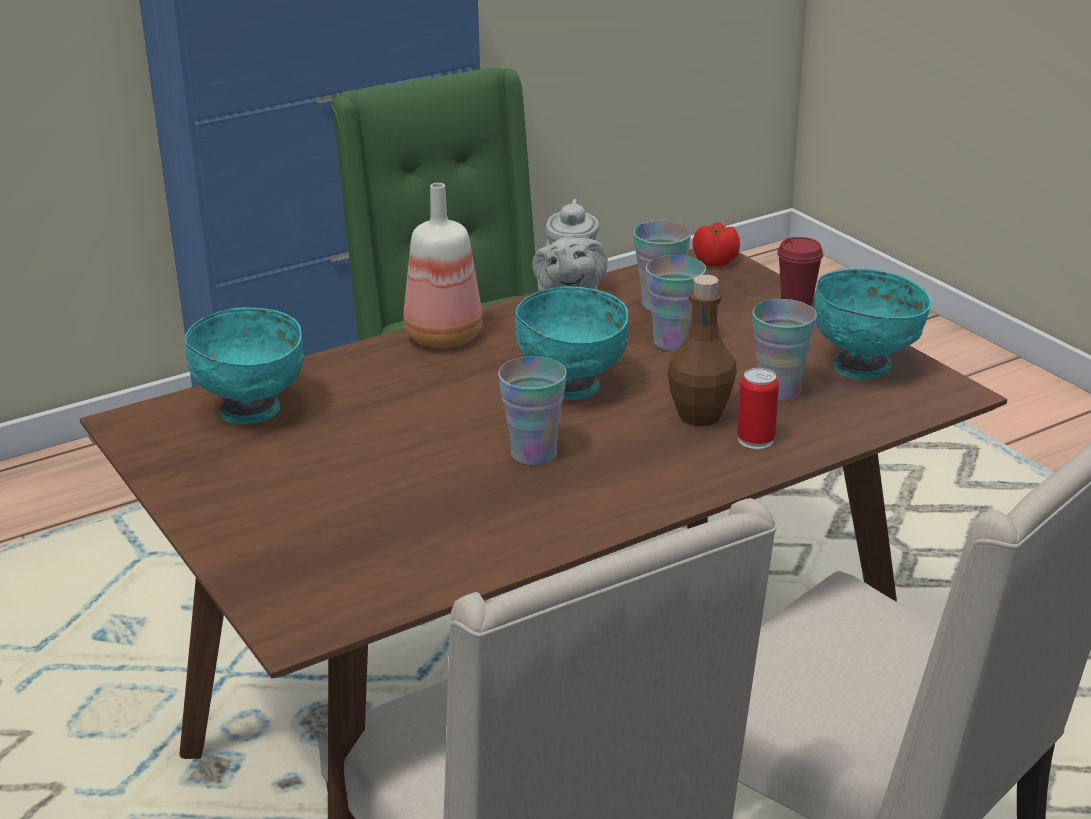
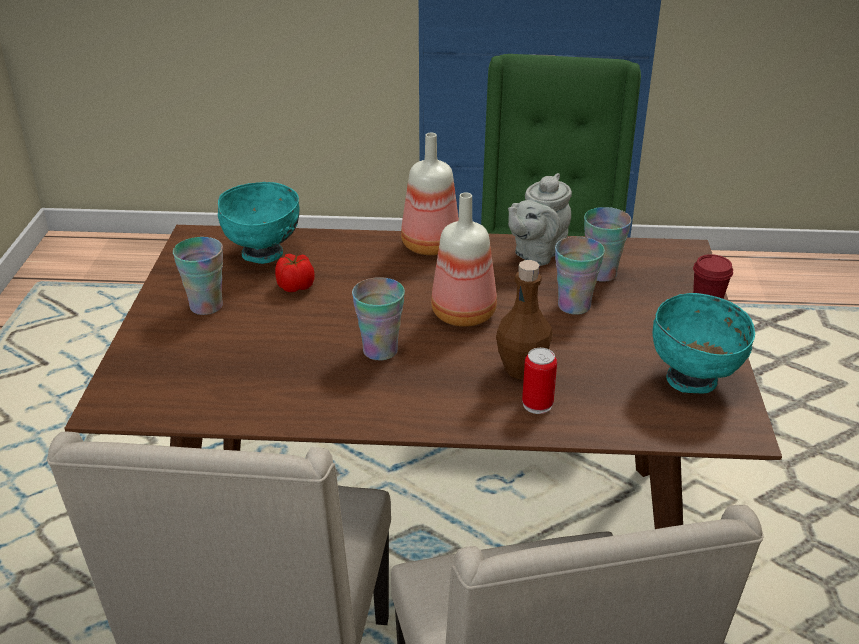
camera: 35 degrees right, 5 degrees up
(573, 387) = (464, 313): turquoise bowl -> bottle
(714, 261) = (682, 254): tomato -> tomato (295, 286)
(779, 391) = (602, 373): cup -> cup (206, 306)

